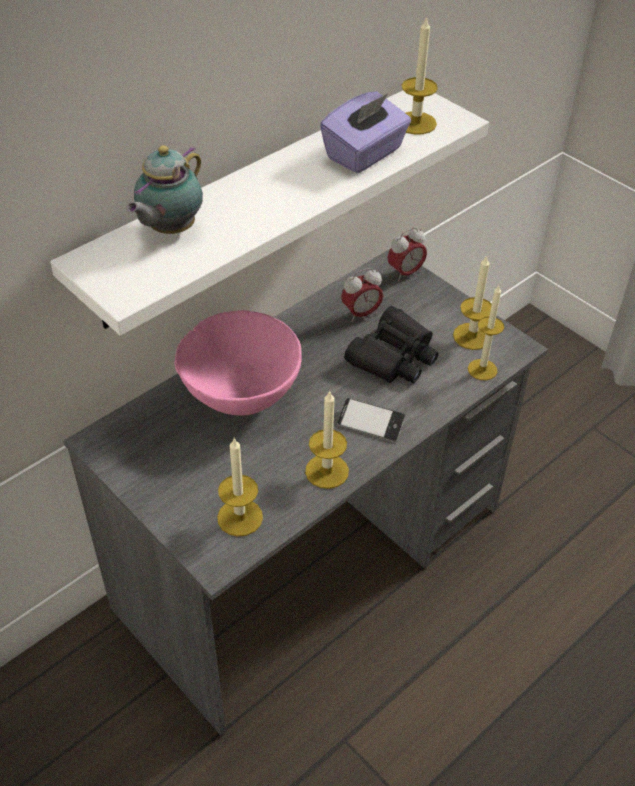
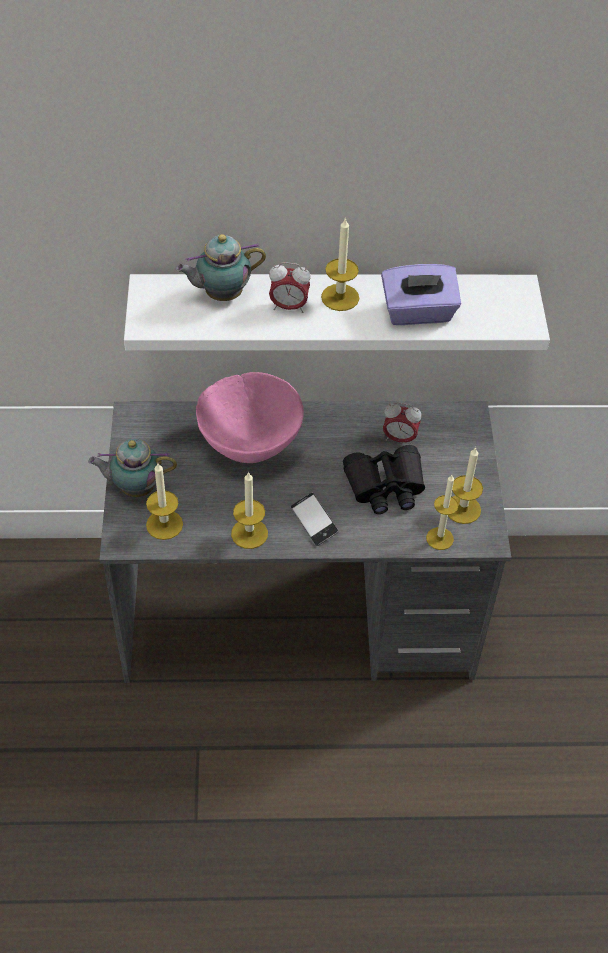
camera: 40 degrees right, 5 degrees up
(173, 504) = (135, 487): none -> teapot
(405, 273) = (470, 428): alarm clock -> alarm clock (289, 307)
(416, 123) = (489, 308): candle -> candle (340, 297)

